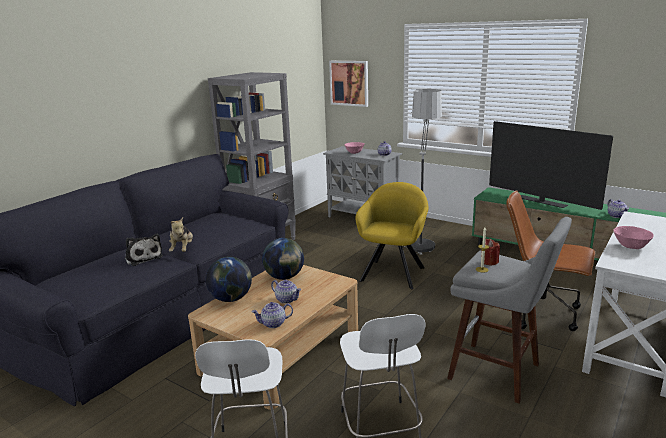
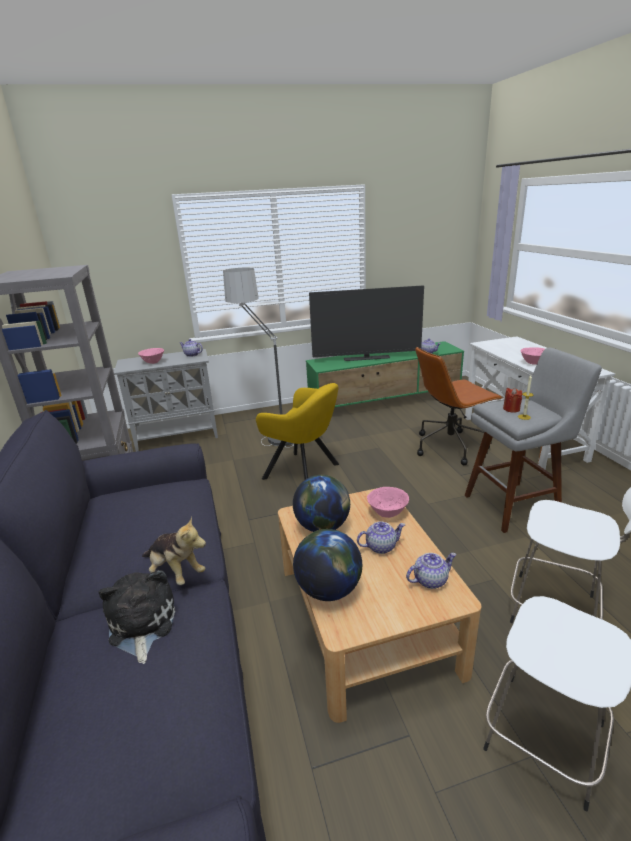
camera: 50 degrees left, 5 degrees up
(143, 257) = (141, 624): plush toy -> plush toy turned 105 degrees counterclockwise
(273, 324) = (430, 580): teapot -> teapot turned 135 degrees counterclockwise
(325, 290) = (387, 512): none -> pink bowl
(349, 83) = (101, 277): picture -> none
(394, 272) = (305, 472): yellow armchair -> yellow armchair turned 150 degrees clockwise

